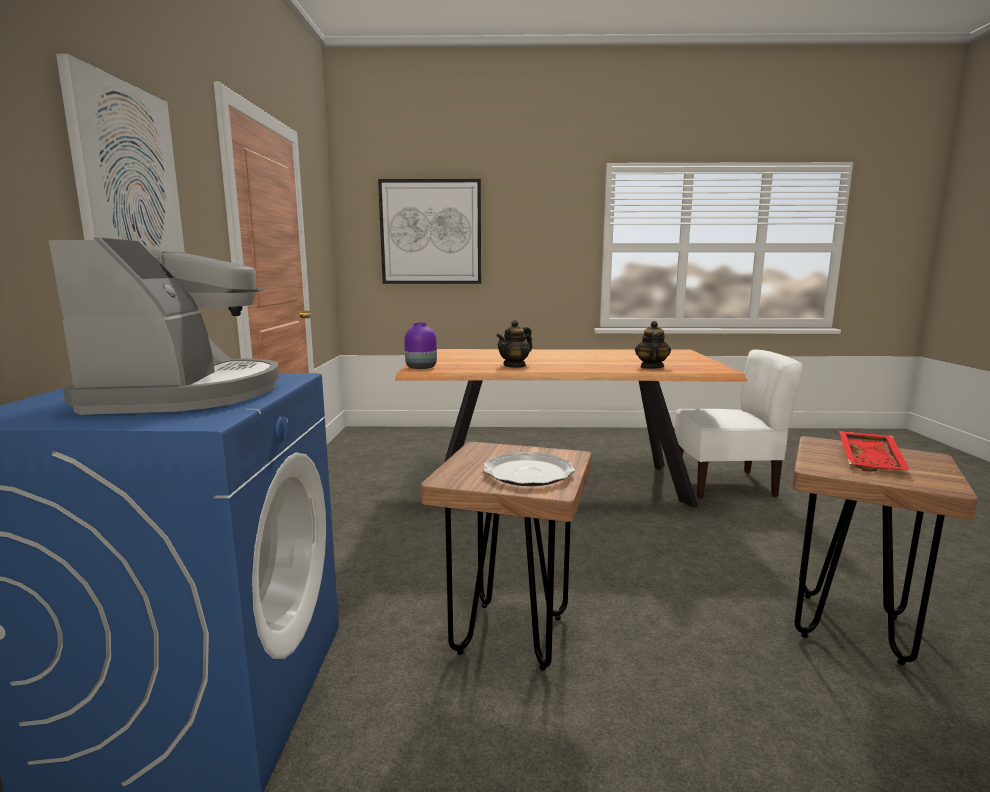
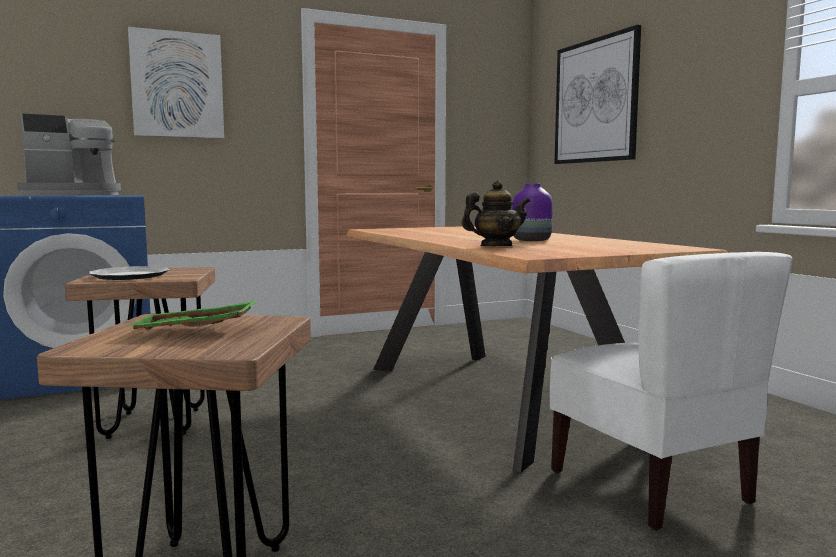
camera: 65 degrees right, 5 degrees down
(420, 367) = (375, 229): purple vase -> purple vase (531, 240)
(514, 365) = (425, 234): teapot -> none
(872, 461) = (194, 331): red tray -> green tray

